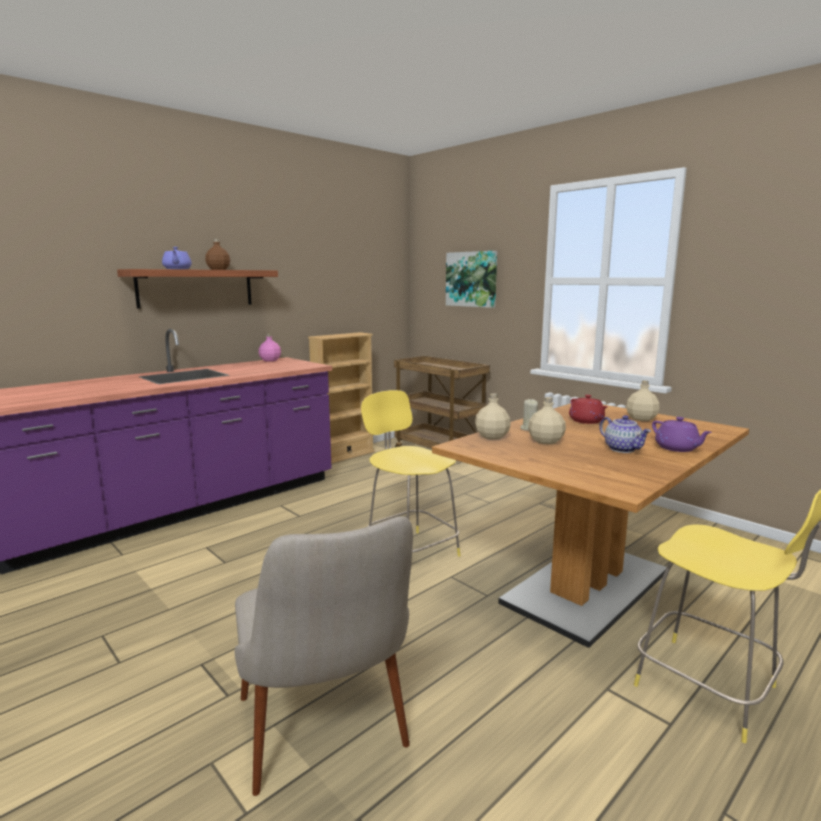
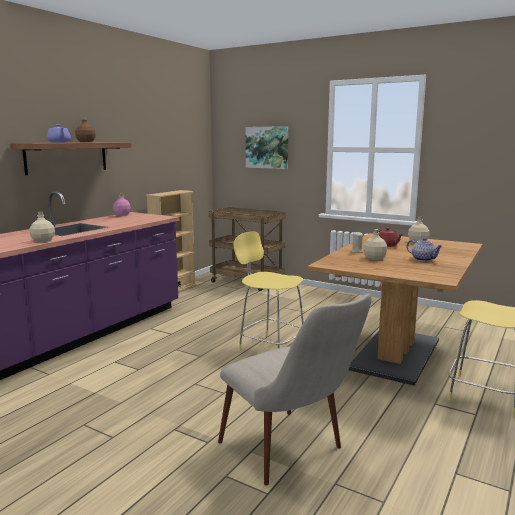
camera: 15 degrees left, 0 degrees up
(492, 436) = (338, 257): beige bottle -> beige bottle (43, 240)
(677, 448) = (453, 257): purple teapot -> none

